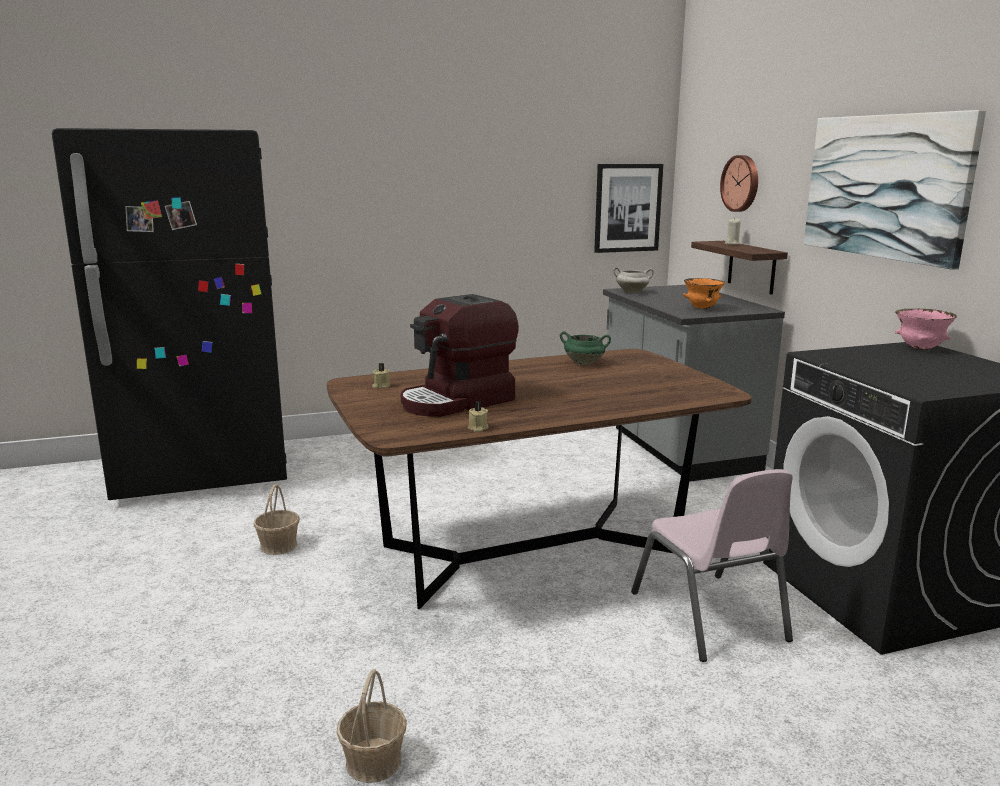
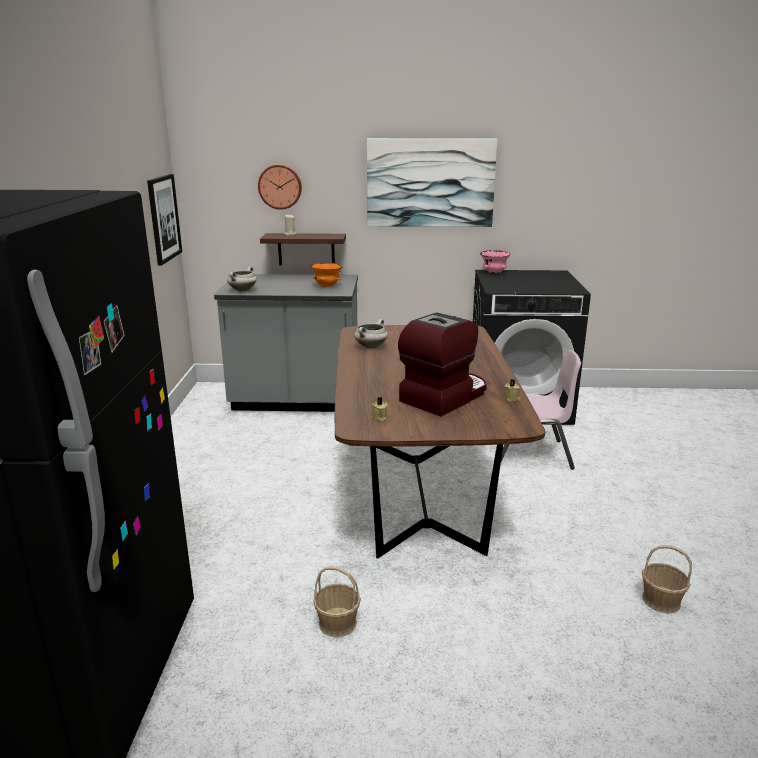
camera: 70 degrees left, 5 degrees up
(458, 401) = (443, 396): coffee machine -> coffee machine turned 120 degrees counterclockwise
(584, 363) = (371, 346): green cooking pot -> white cooking pot

